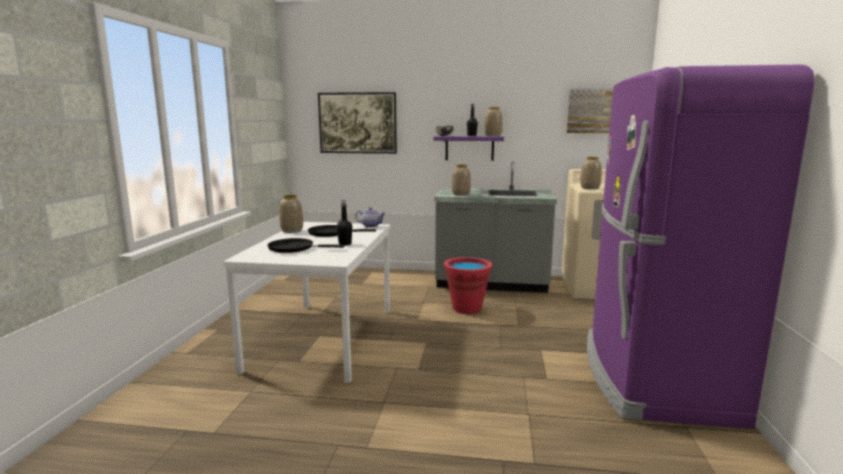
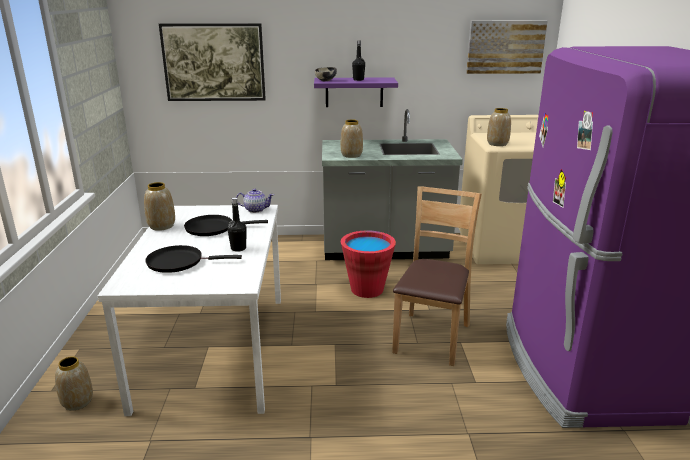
camera: 10 degrees left, 10 degrees up
(493, 136) = (383, 79): vase -> vase (78, 402)
(514, 344) = (431, 337): none -> brown chair

